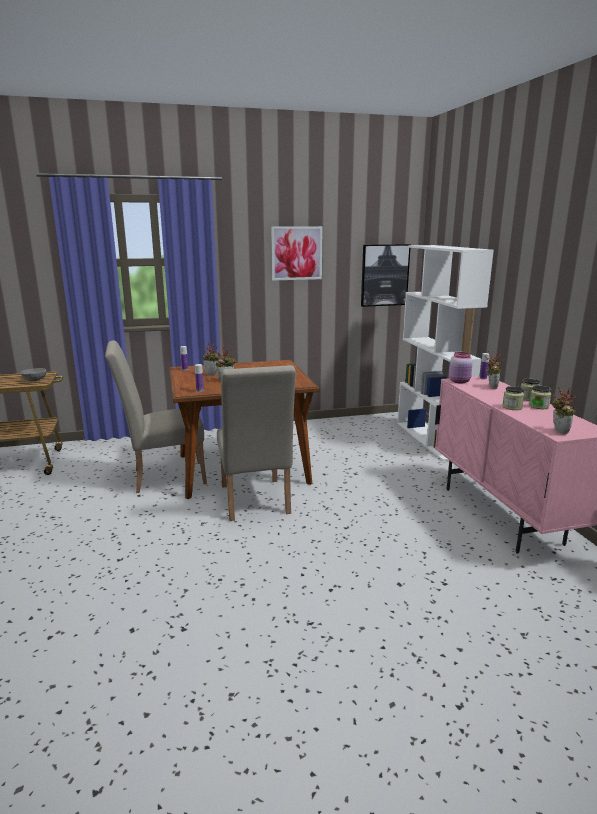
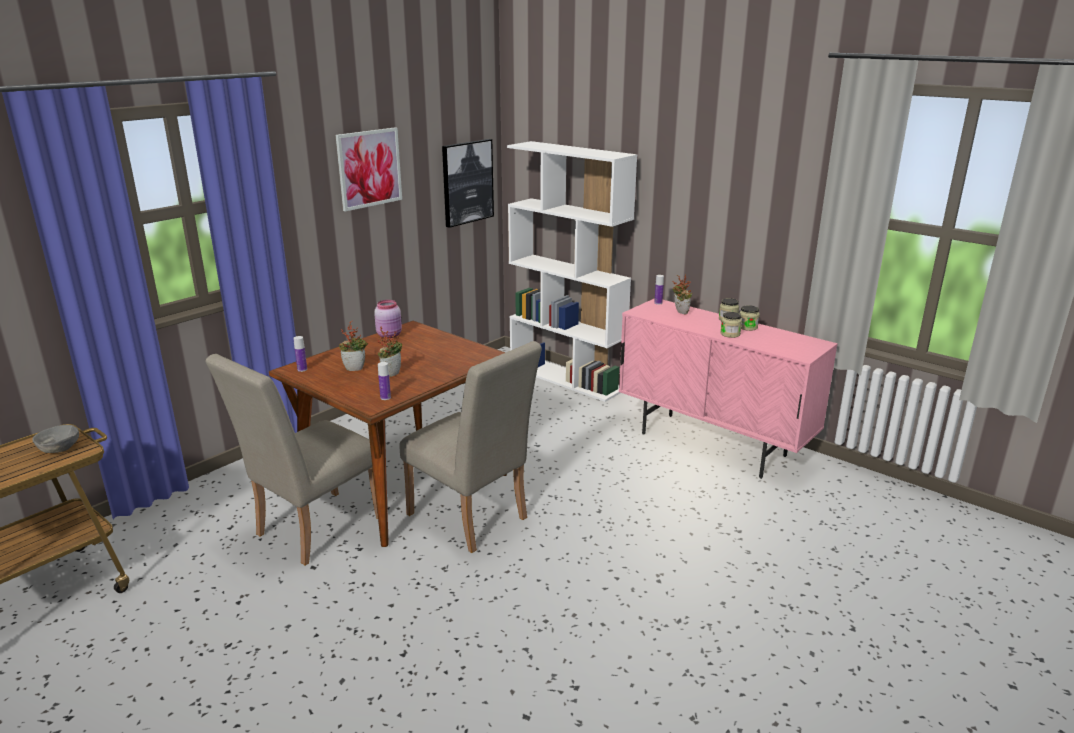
camera: 35 degrees left, 5 degrees up
(460, 381) = (644, 312): pink jar -> pink jar (390, 335)
(558, 431) = (797, 352): potted plant -> none

